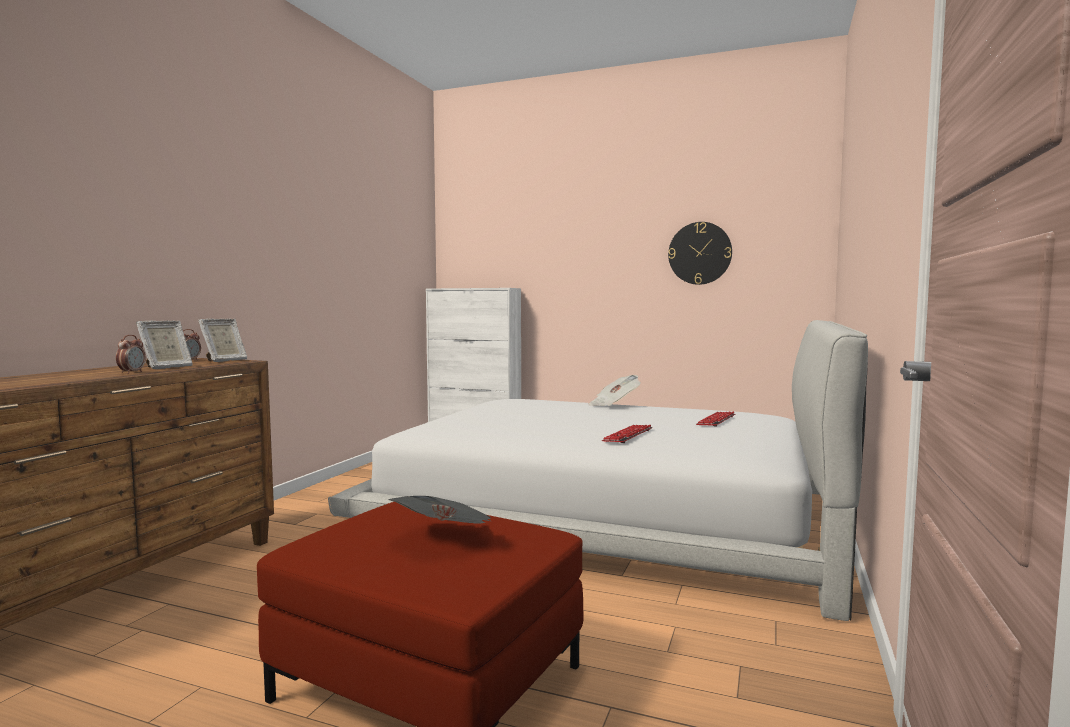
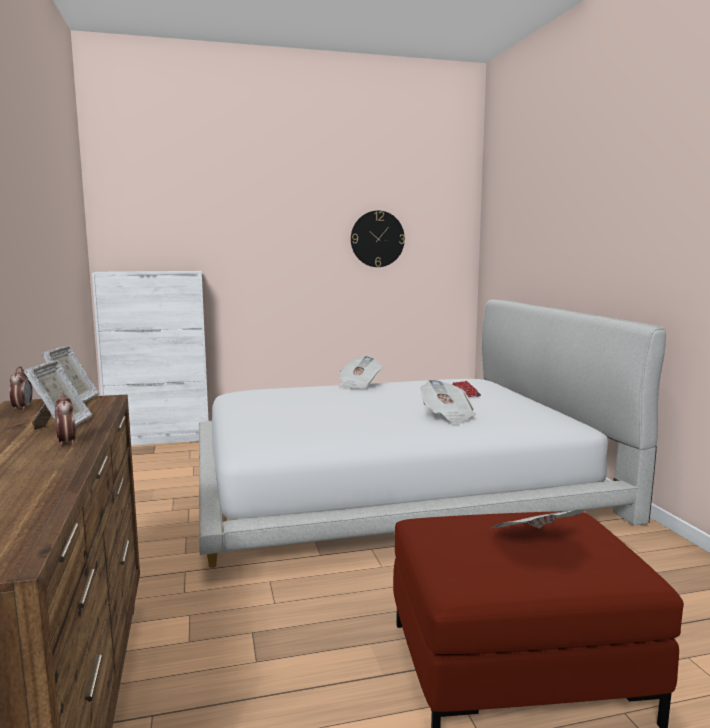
camera: 35 degrees left, 5 degrees up
(628, 435) = (447, 416): keyboard -> newspaper

